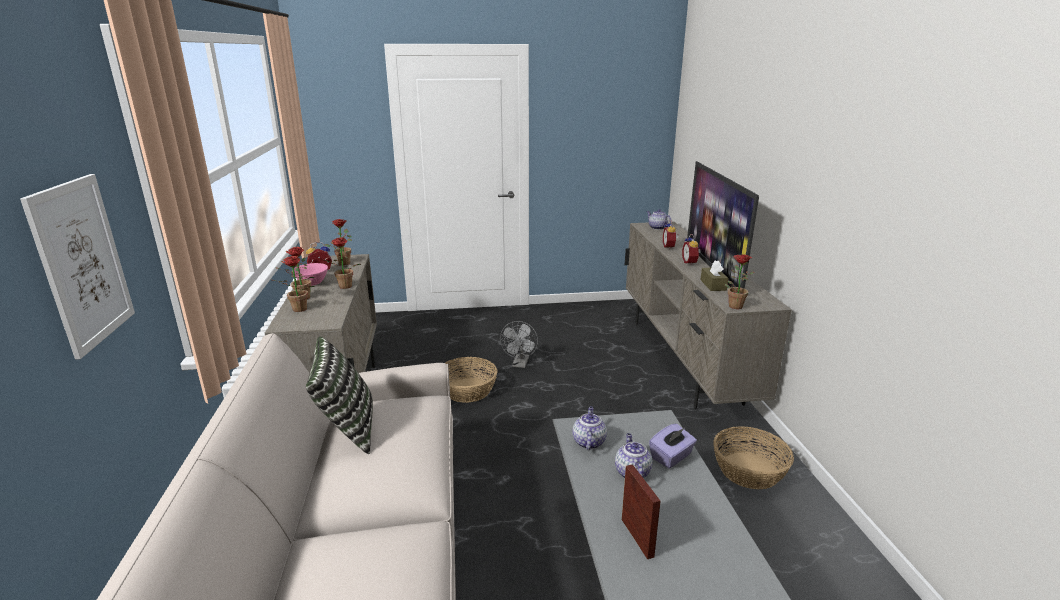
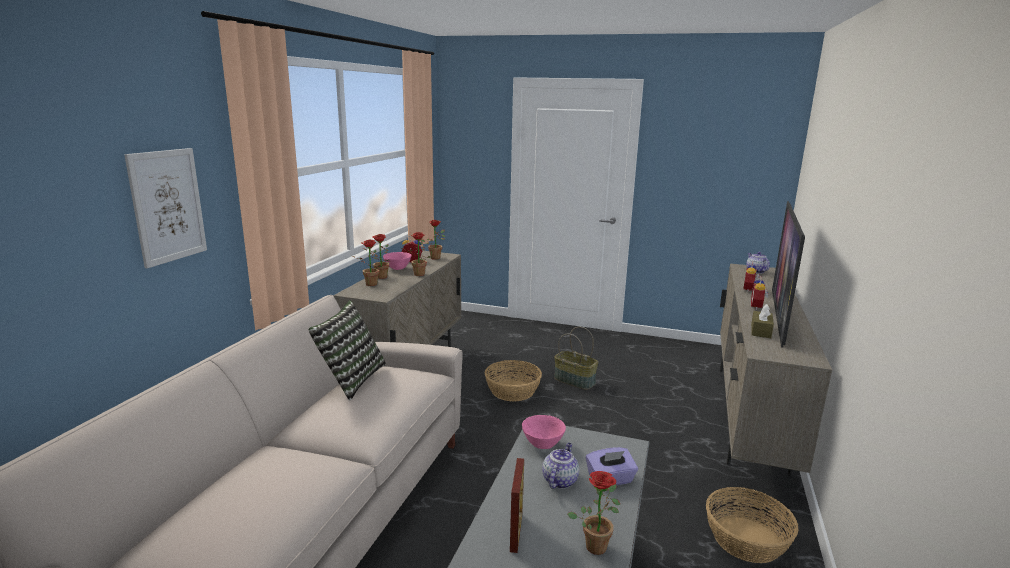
camera: 25 degrees right, 5 degrees down
(520, 364) = (575, 381): grey fan -> basket
(588, 442) = (542, 445): teapot -> pink bowl
(734, 305) = (764, 352): potted plant -> potted plant (596, 543)

